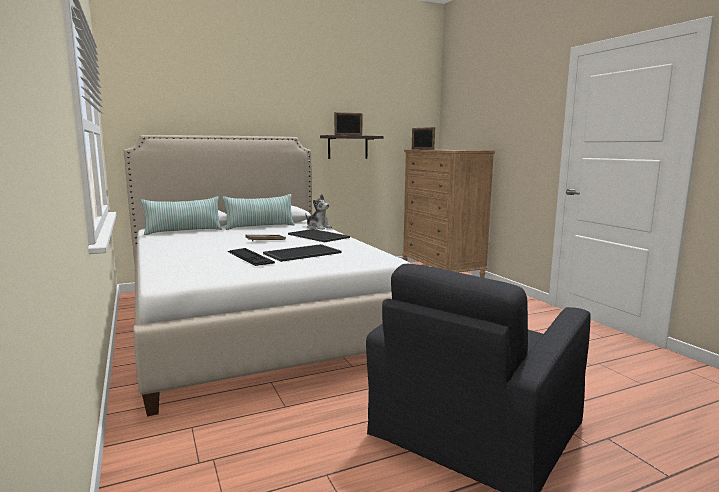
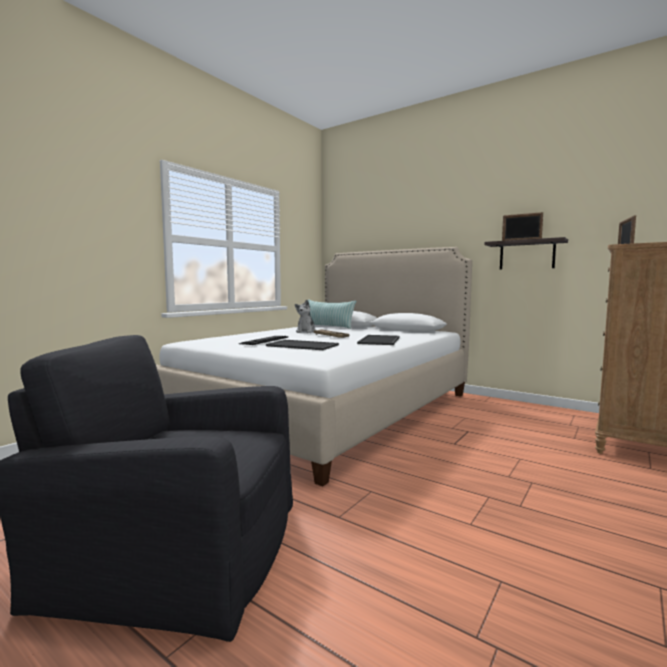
camera: 60 degrees right, 5 degrees down
(260, 227) = (382, 331): pillow -> none
(318, 227) = (418, 337): plush toy -> plush toy (306, 332)

